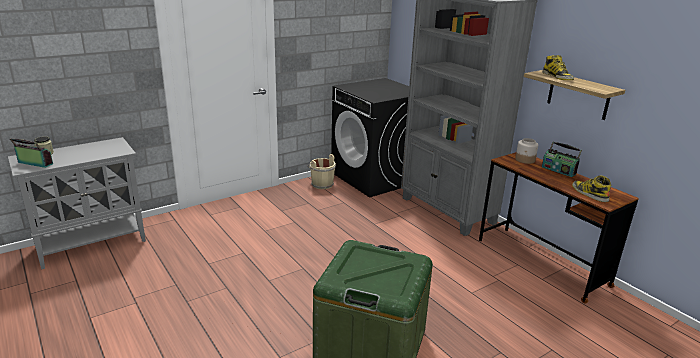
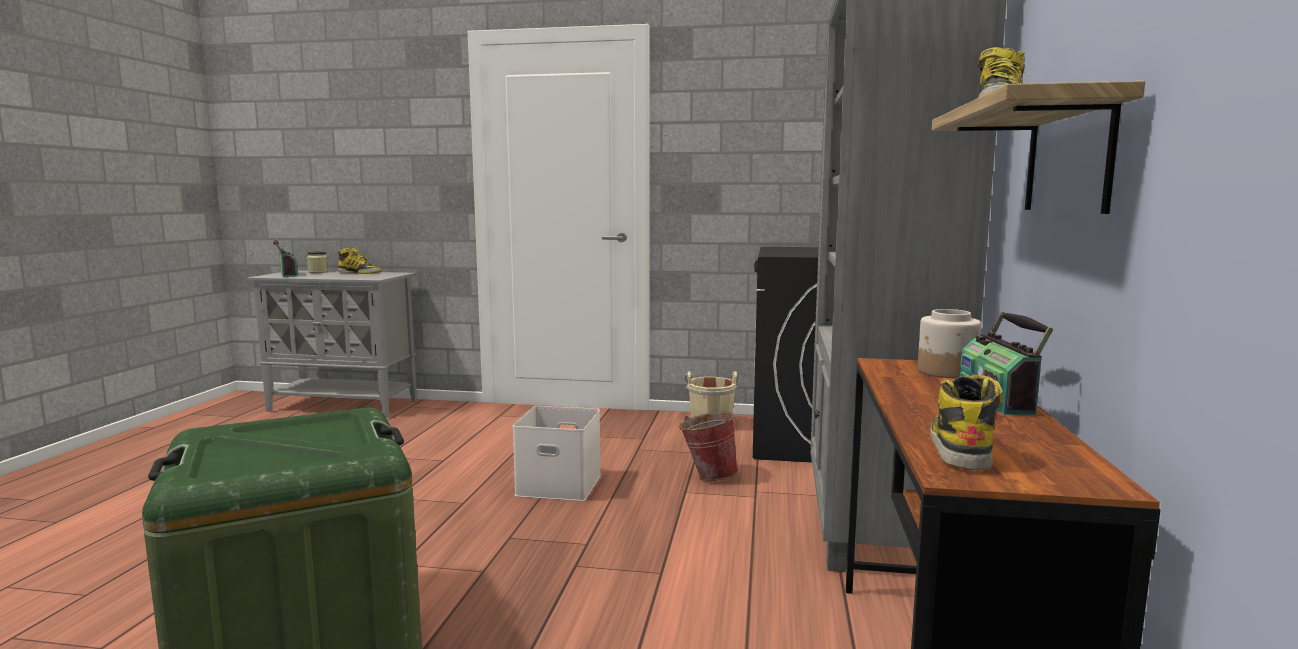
camera: 45 degrees right, 15 degrees down
(86, 147) = (360, 273): none -> boot
(323, 241) = (561, 484): none -> white storage box
(368, 212) = (708, 476): none -> bucket

